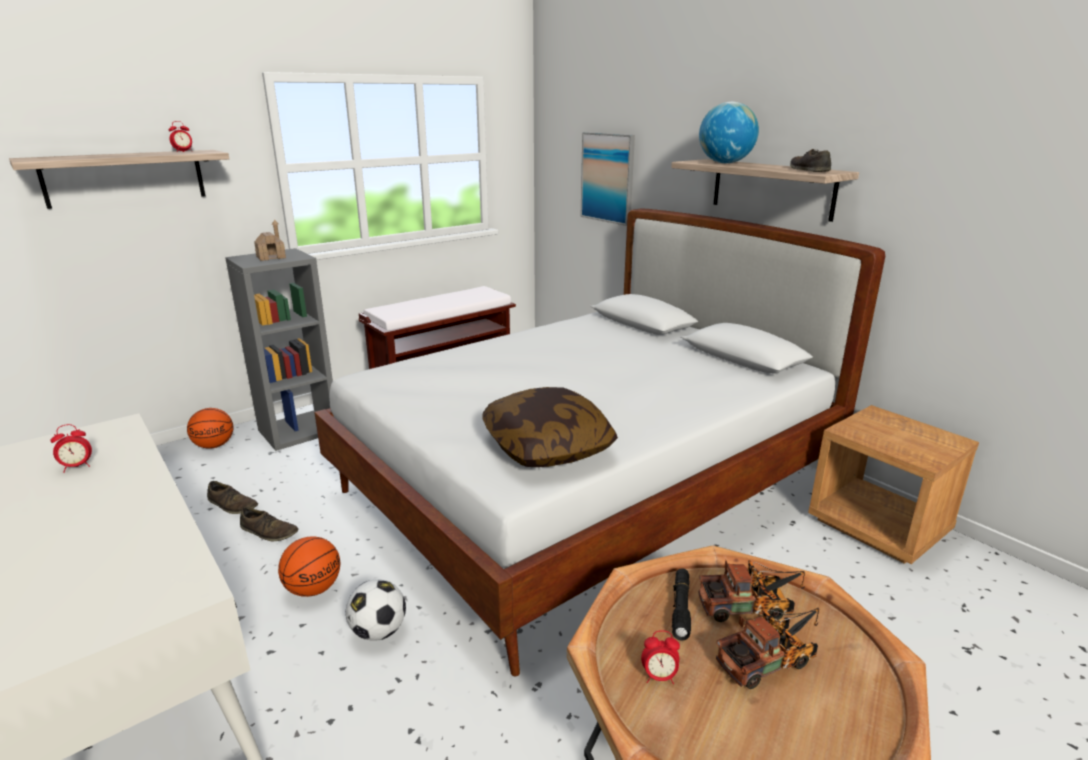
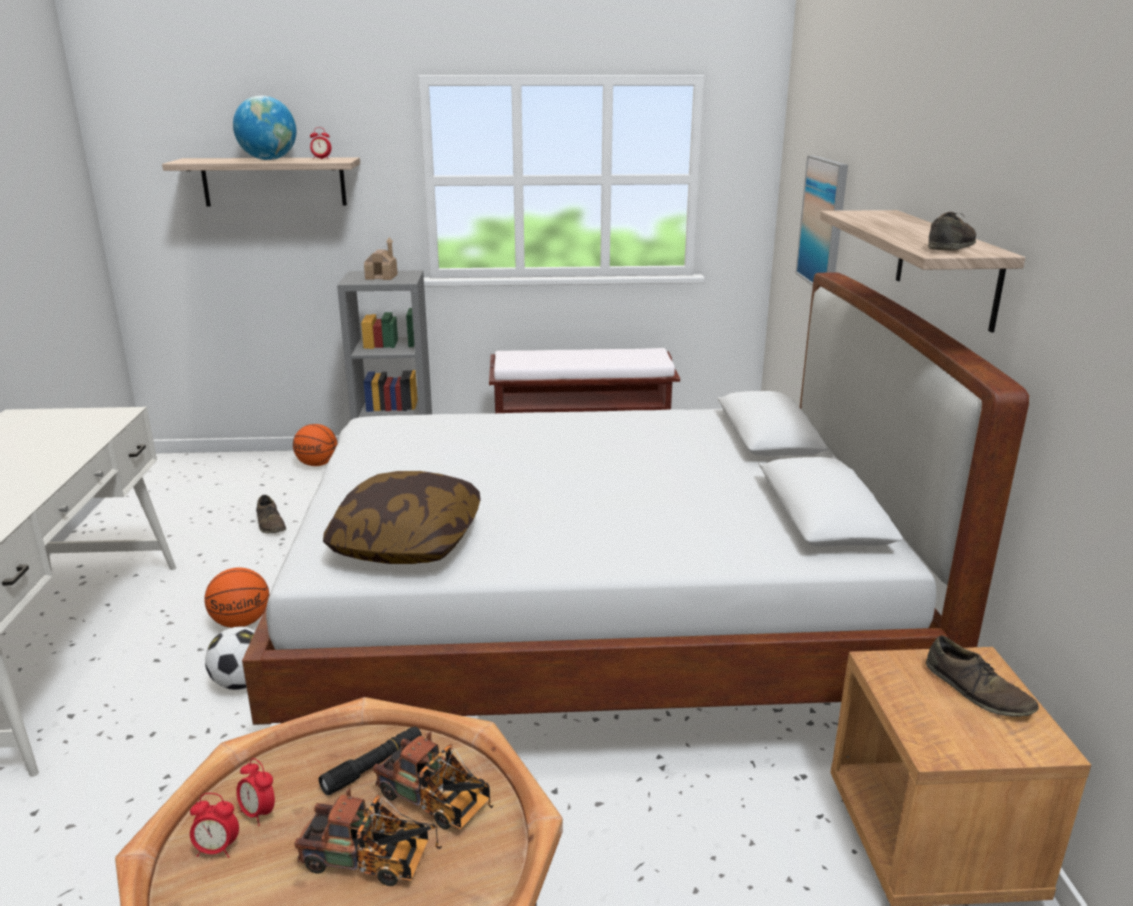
camera: 35 degrees right, 0 degrees up
(77, 467) = (49, 438): alarm clock -> alarm clock (217, 849)
(269, 531) = (269, 558): brown shoe -> brown shoe (977, 691)
(725, 163) = (883, 220): globe -> globe (268, 160)

